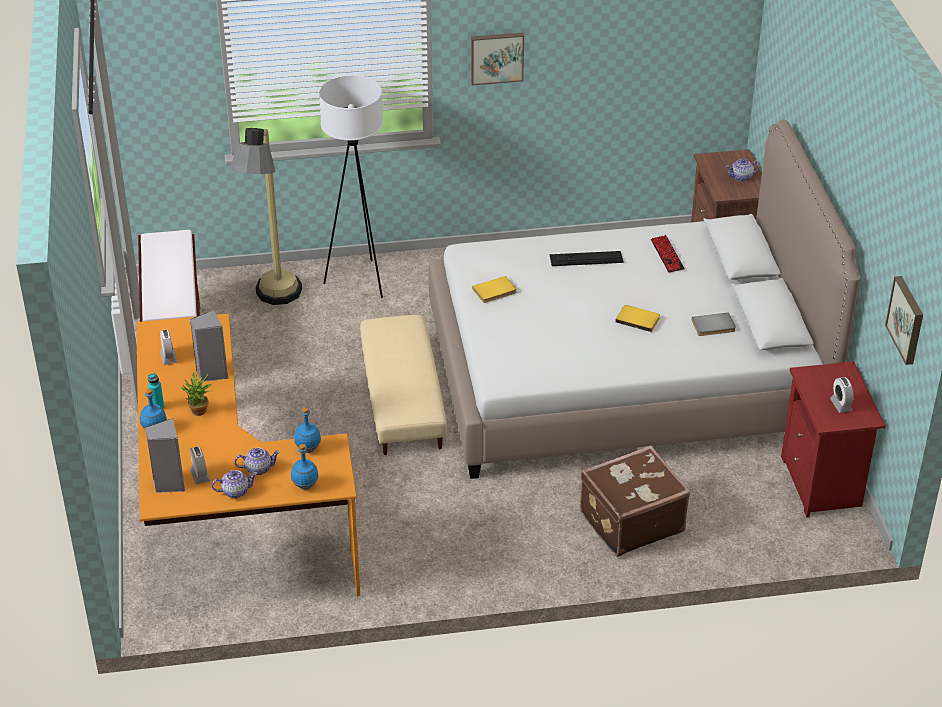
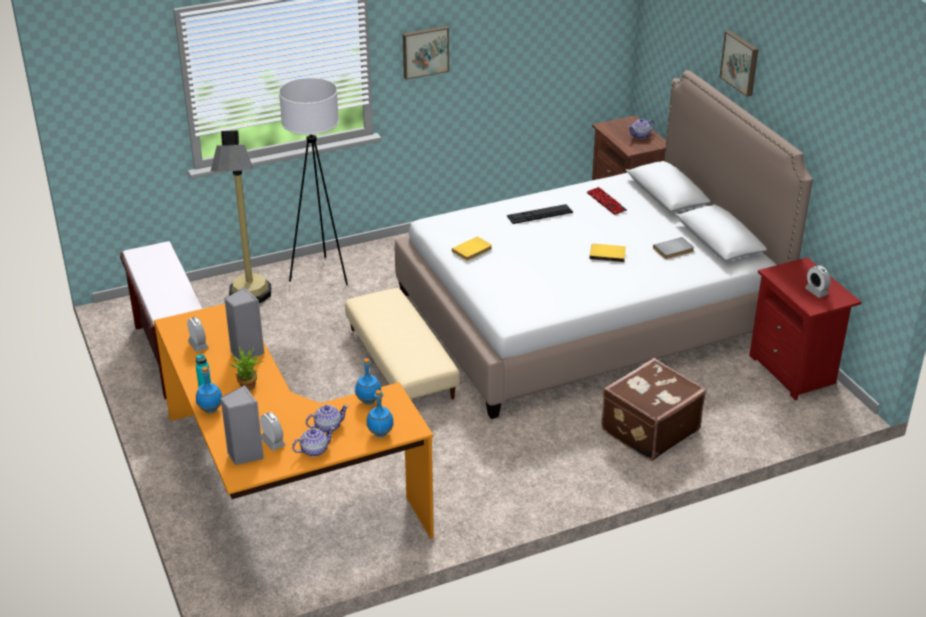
camera: 15 degrees left, 5 degrees down
(907, 319) = (882, 197): picture -> picture (741, 62)

